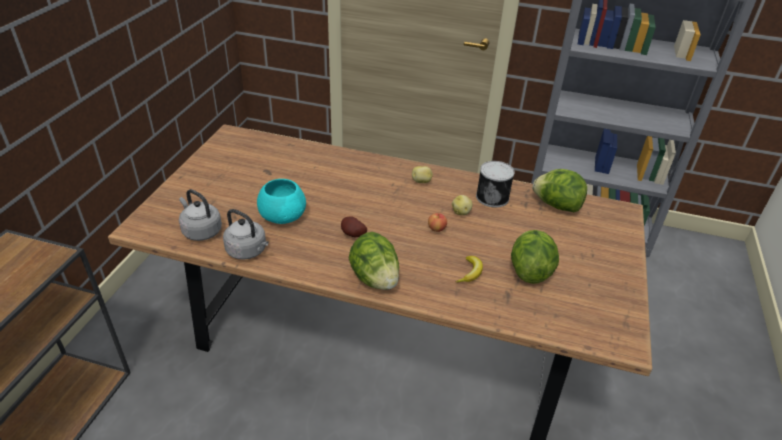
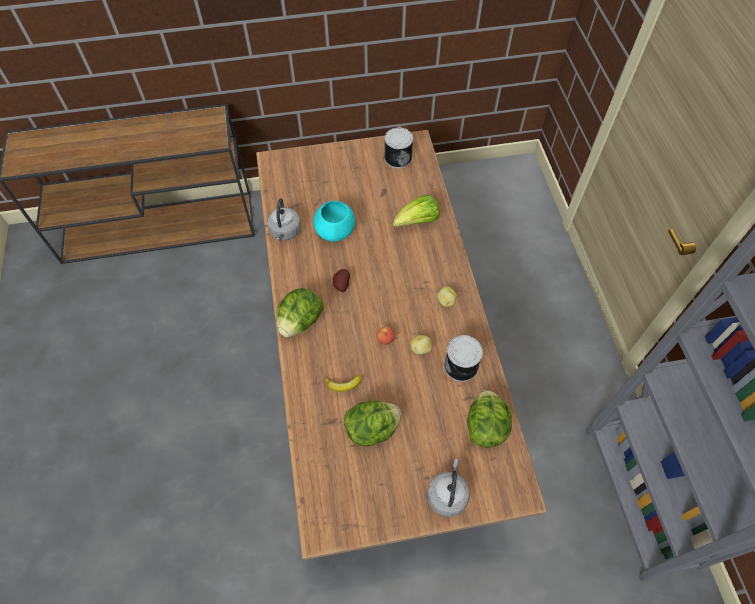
camera: 65 degrees right, 20 degrees up
(201, 231) = (290, 194): grey kettle -> grey kettle (447, 494)
(236, 149) = (397, 157): none -> can
(323, 165) = (417, 222): none -> lettuce

